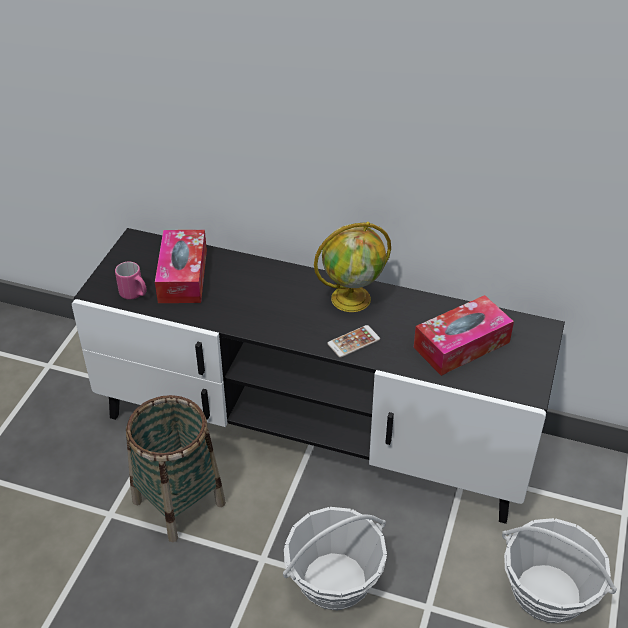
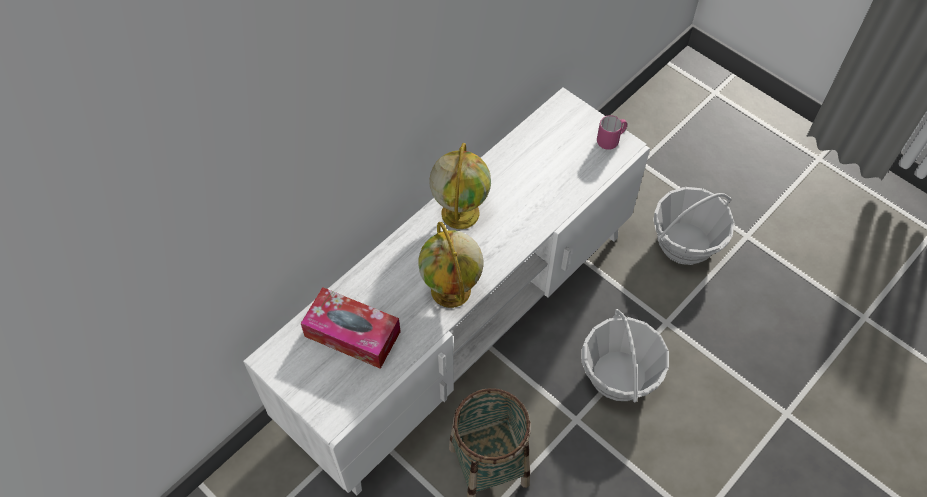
camera: 65 degrees left, 15 degrees up
(134, 294) = (356, 385): pink mug -> pink mug (611, 140)
(261, 320) = (451, 291): none -> globe
(314, 430) = (462, 327): black tv stand -> white tv stand
(353, 341) = (514, 233): phone -> none
(461, 345) = (555, 162): tissue box -> none

